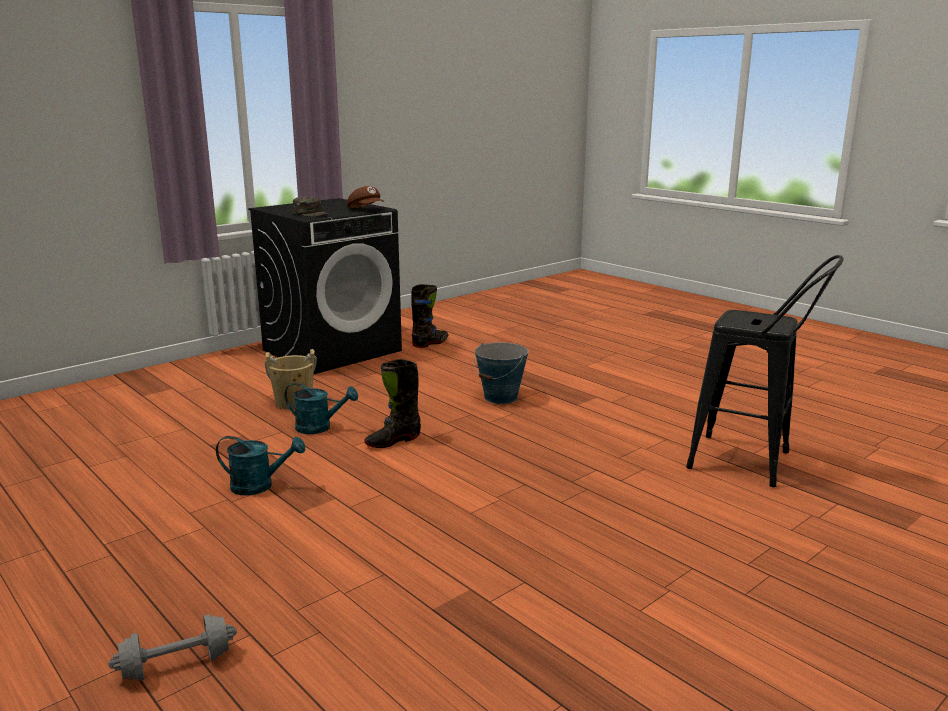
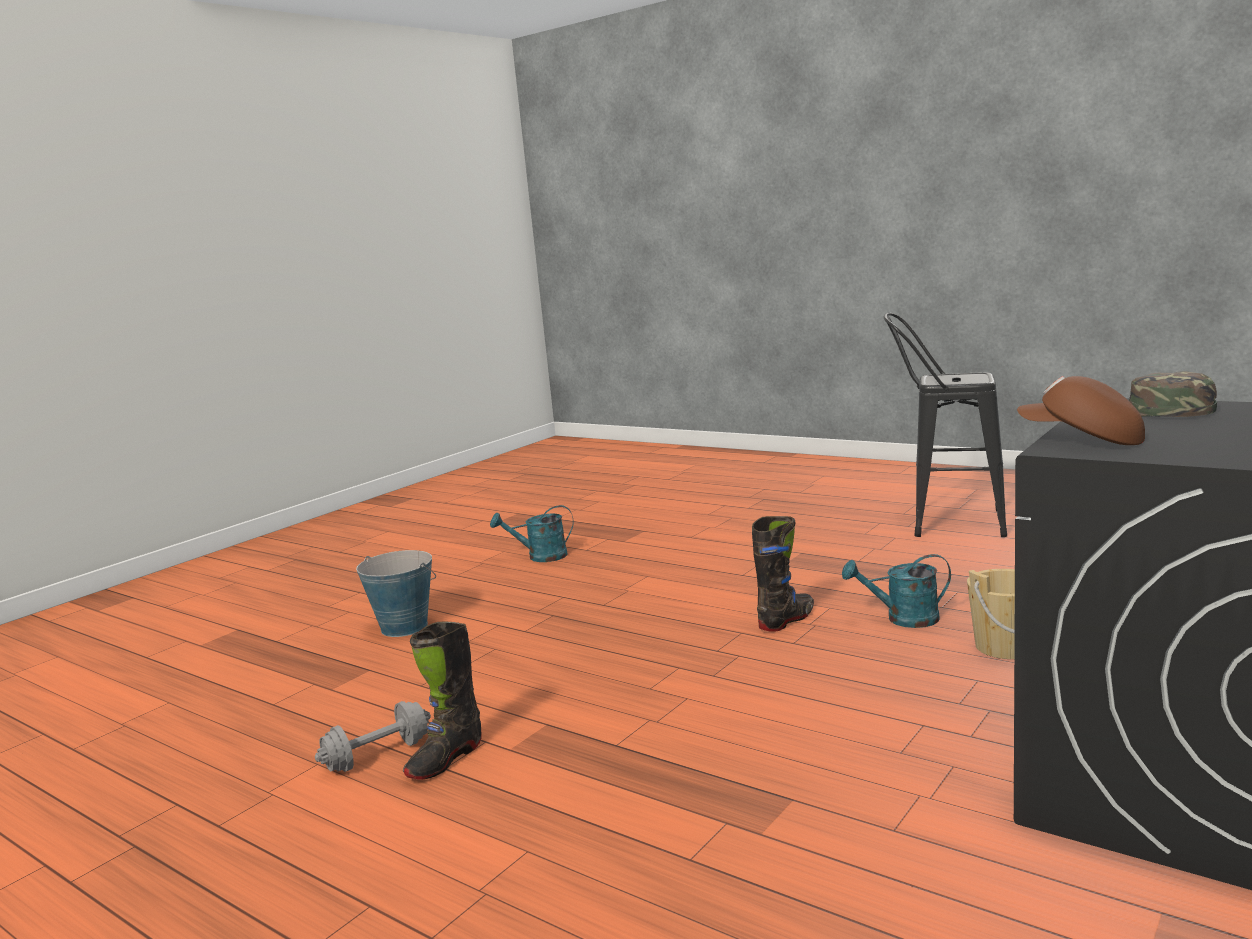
camera: 170 degrees right, 5 degrees down
(177, 665) = (772, 496): grey dumbbell -> grey dumbbell (377, 755)
(259, 486) = (869, 560): turquoise watering can -> turquoise watering can (540, 557)
(430, 343) = (980, 878): black boot -> black boot (445, 759)
(501, 397) = (682, 716): bucket -> bucket (404, 627)
(751, 463) = (329, 669): black stool -> black stool (945, 523)

